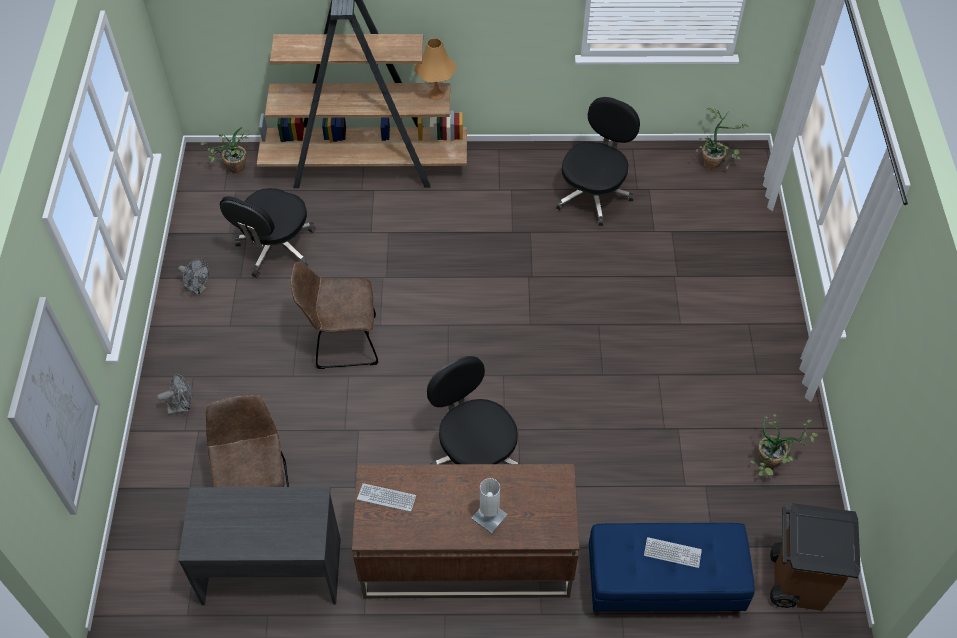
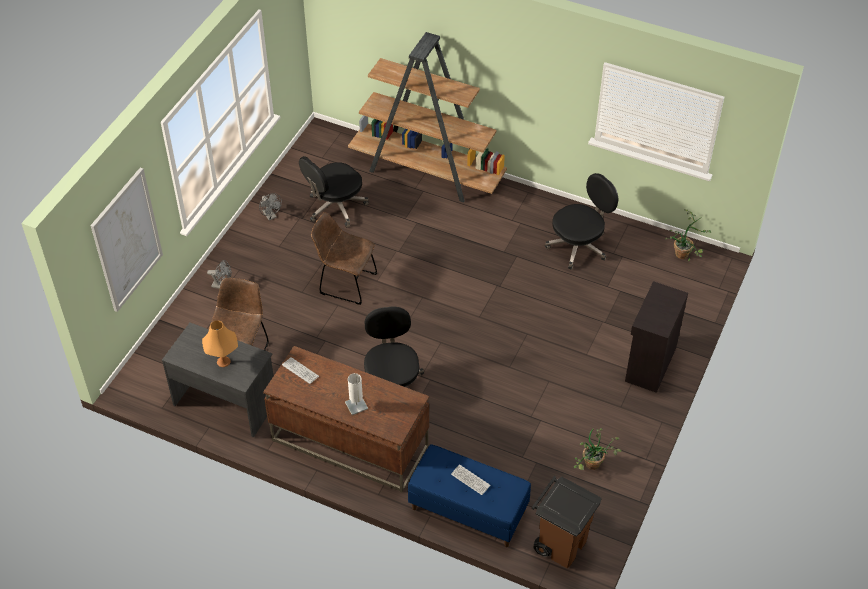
camera: 25 degrees right, 5 degrees down
(233, 170) = (335, 146): potted plant -> none
(436, 94) = (482, 134): orange table lamp -> orange table lamp (223, 361)
(756, 308) = (649, 364): none -> black cabinet

